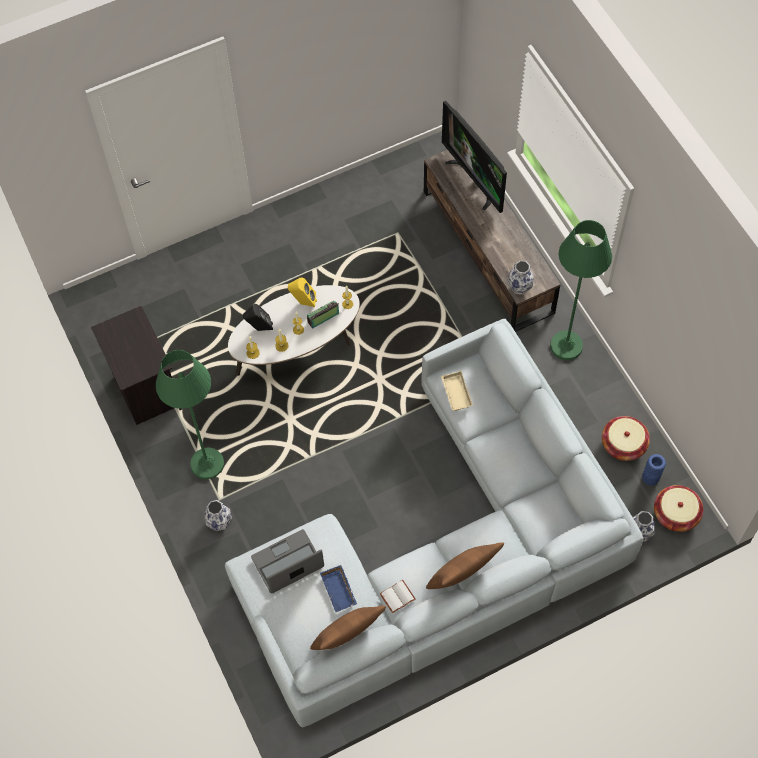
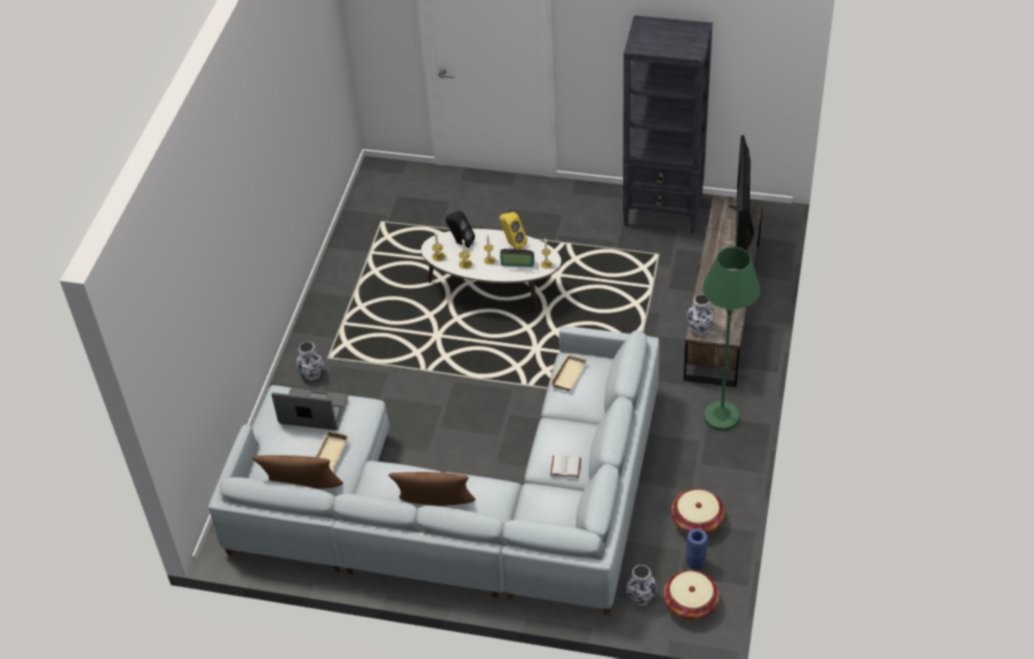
camera: 40 degrees right, 15 degrees down
(145, 391) = (350, 254): black nightstand -> none
(207, 464) = (344, 328): green floor lamp -> none
(340, 590) = (331, 454): blue tray -> beige tray
(367, 190) = (664, 211): none -> black bookcase
(397, 597) = (370, 489): white book -> white book (565, 468)

